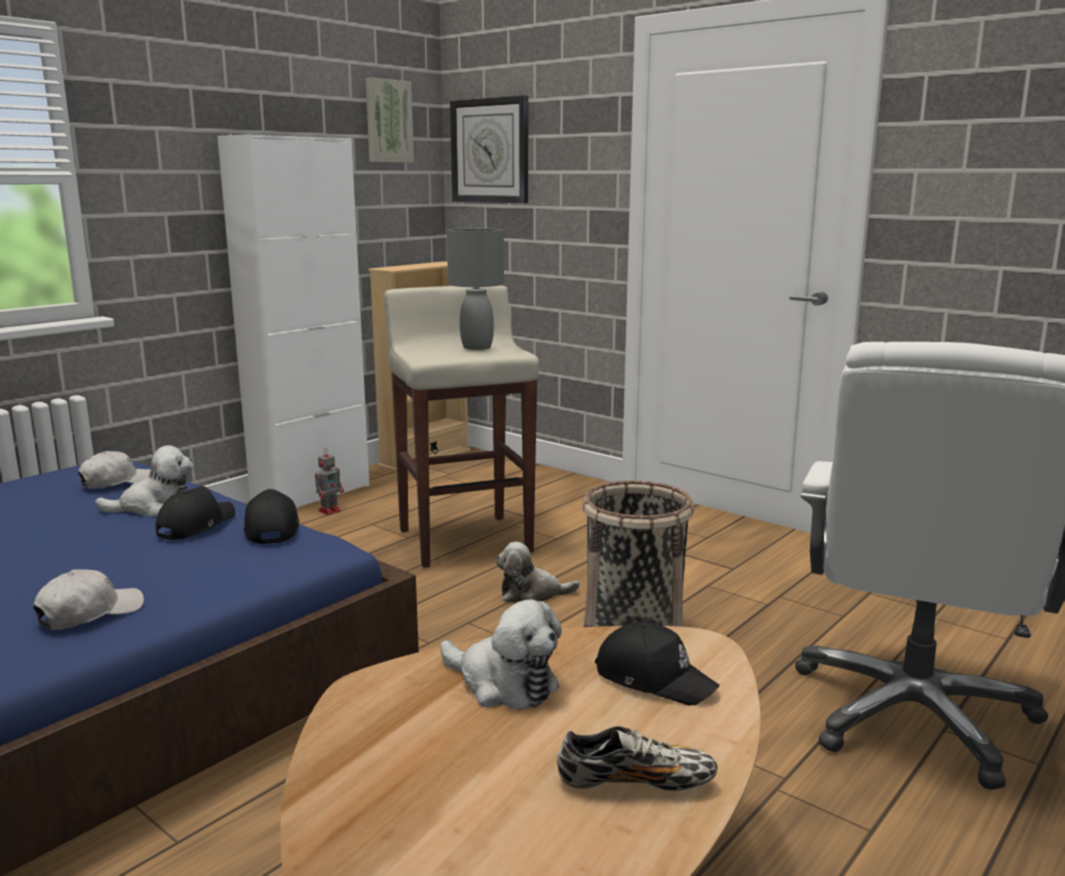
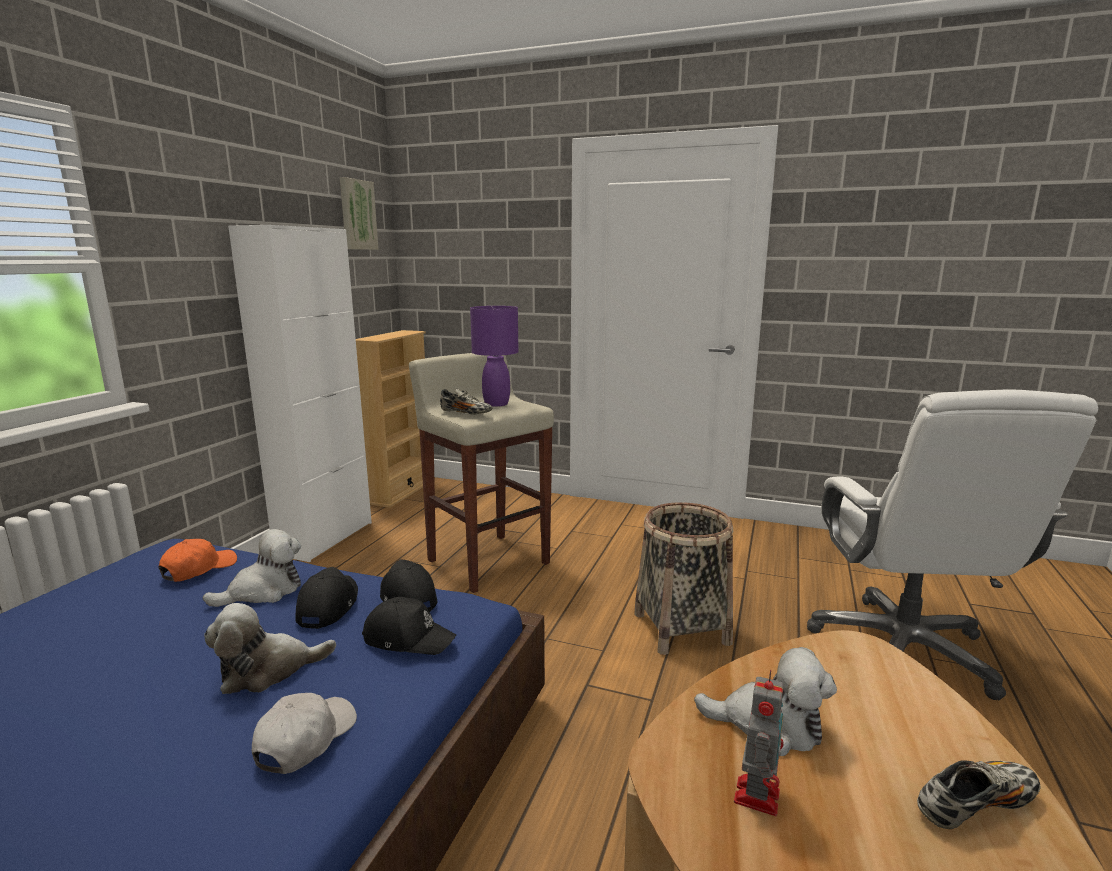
camera: 20 degrees left, 0 degrees up
(117, 482) = (199, 569): white cap -> orange cap
(330, 510) = (353, 551): toy robot -> toy robot (757, 794)
(428, 354) = (466, 414): none -> shoe
(476, 347) = (496, 404): grey table lamp -> purple table lamp
(490, 151) = (442, 240): wall clock -> none
(532, 594) = (576, 601): plush toy -> plush toy (267, 670)
(654, 678) = (867, 688): black cap -> black cap (408, 638)

